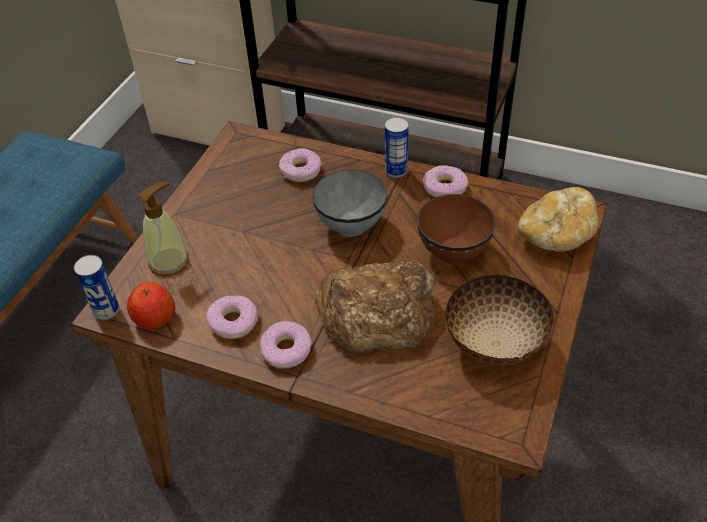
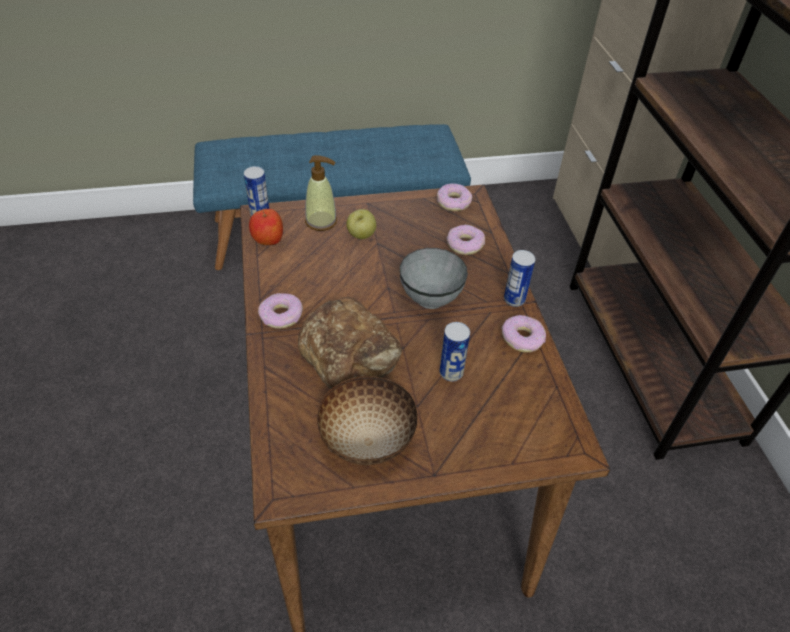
camera: 55 degrees right, 0 degrees up
(221, 239) = (361, 236): none -> apple
(233, 322) = (289, 277): donut -> donut (453, 202)
(452, 251) = (451, 372): brown bowl -> can
(556, 235) = (530, 441): bread -> none

